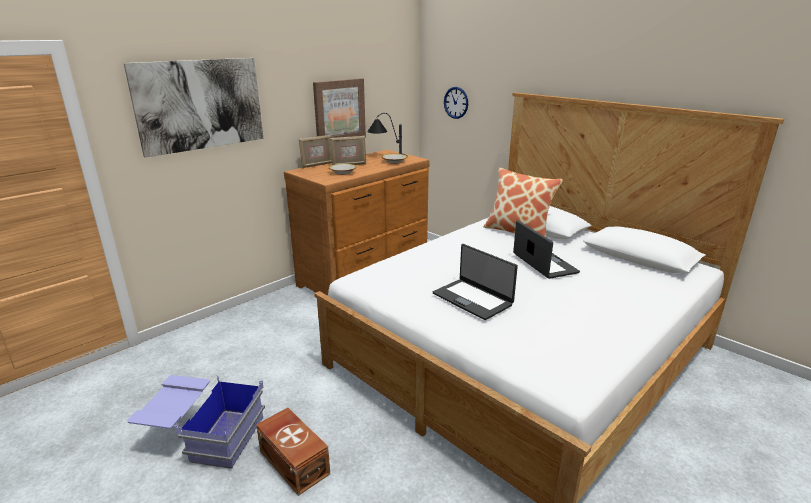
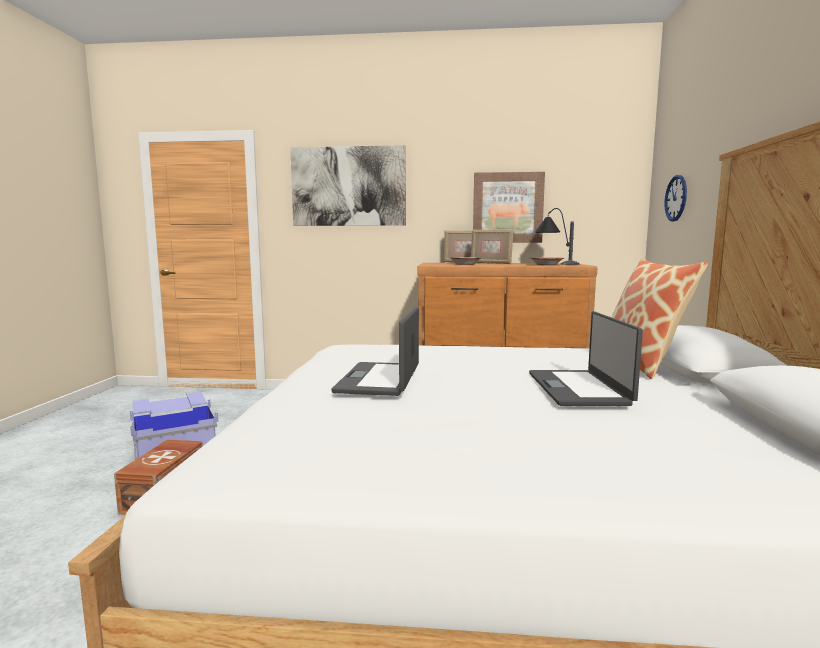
camera: 50 degrees right, 15 degrees down
(544, 263) = (579, 388): laptop -> laptop turned 150 degrees clockwise

